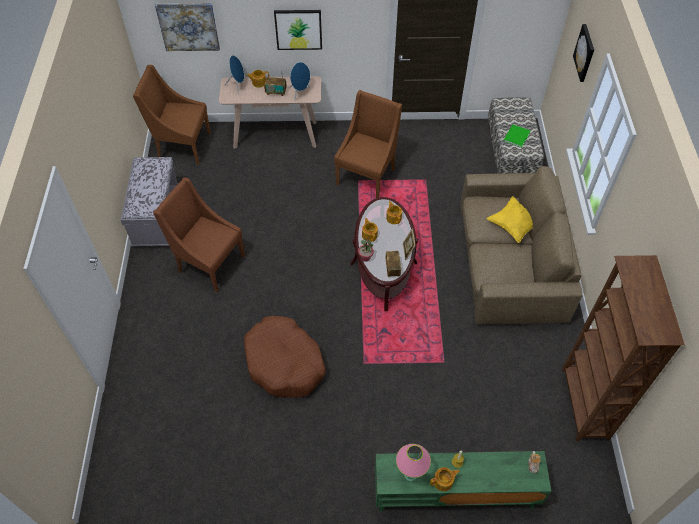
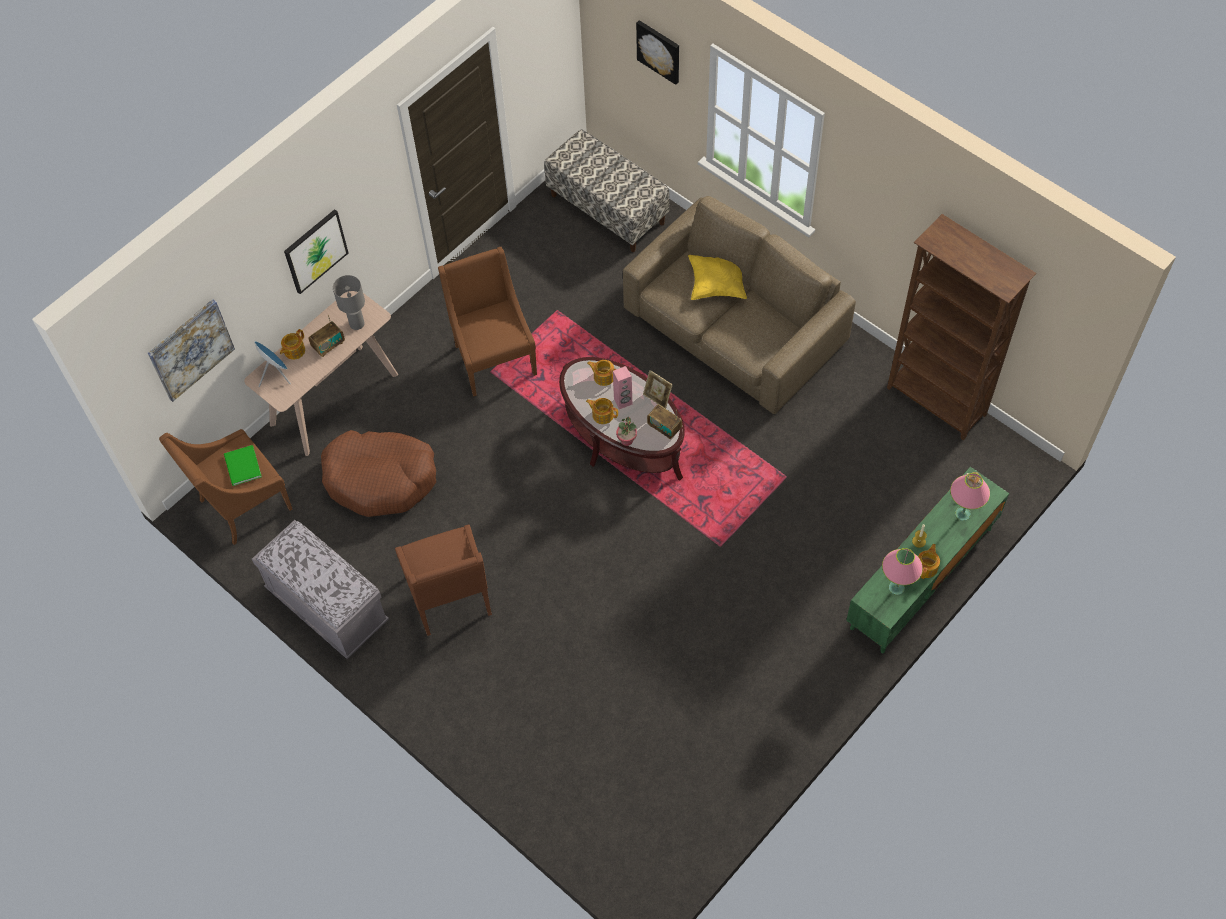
camera: 45 degrees left, 5 degrees up
(209, 263) = (450, 598): brown armchair -> brown armchair turned 90 degrees counterclockwise
(284, 363) = (650, 616): brown dog bed -> brown dog bed (380, 478)
(300, 93) = (356, 323): blue speaker -> grey table lamp
(388, 238) = (623, 402): none -> pink speaker
(505, 473) = (962, 514): none -> pink table lamp
(515, 137) = (617, 187): green book -> green book (242, 467)

